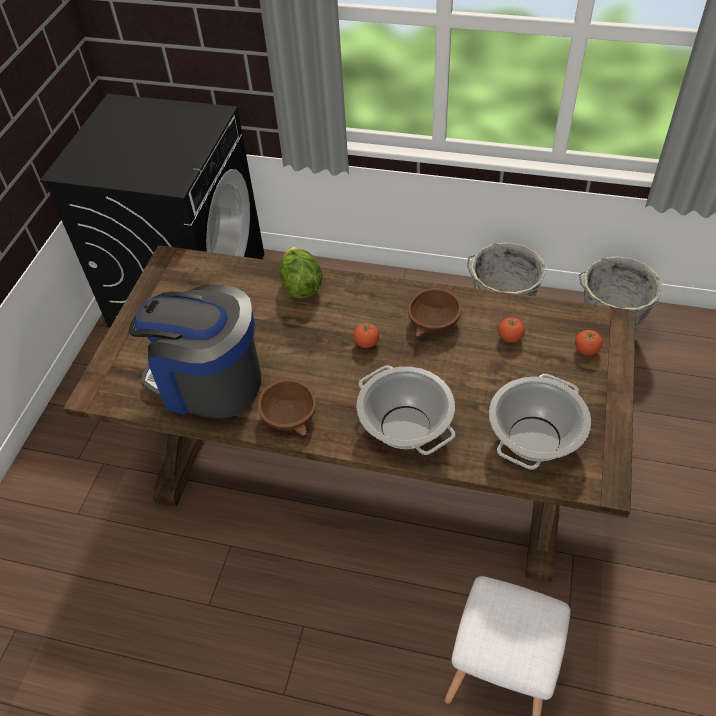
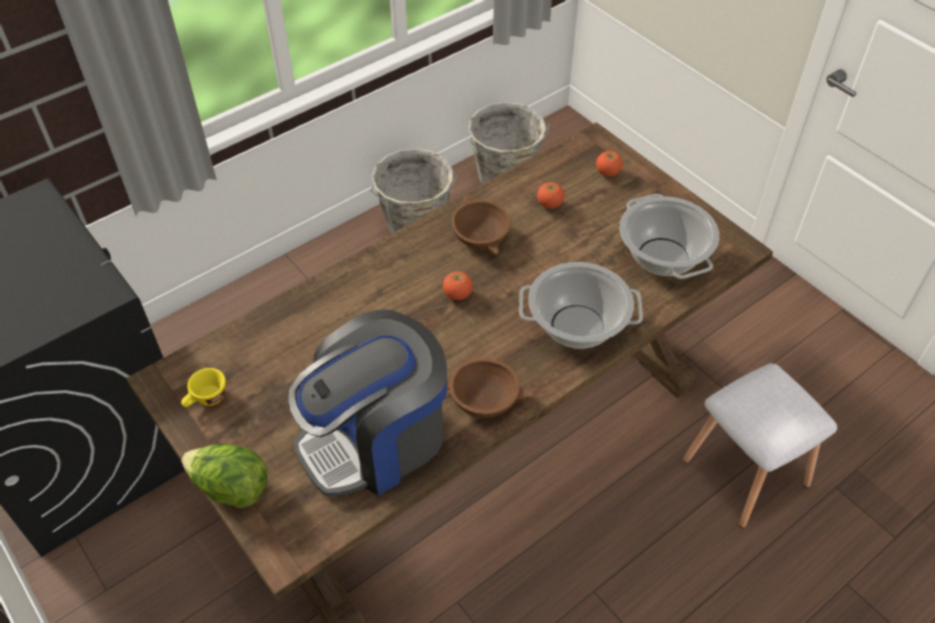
camera: 55 degrees left, 0 degrees up
(171, 286) = (206, 400): none -> yellow cup
(301, 285) = (332, 297): lettuce -> lettuce (231, 488)

